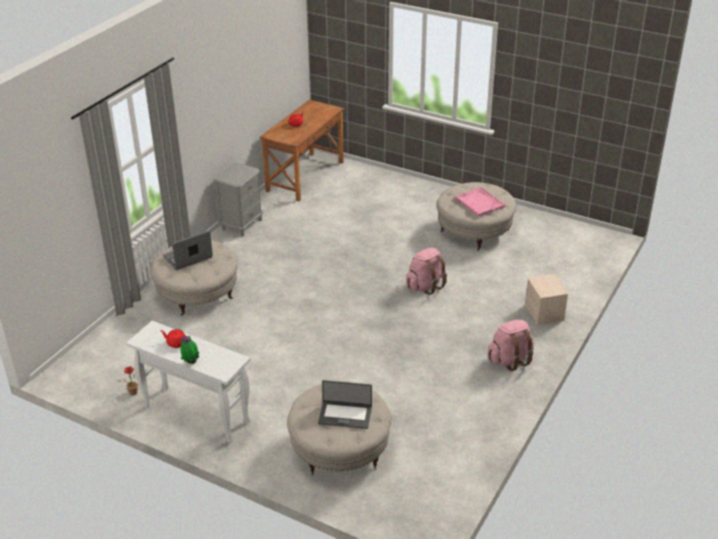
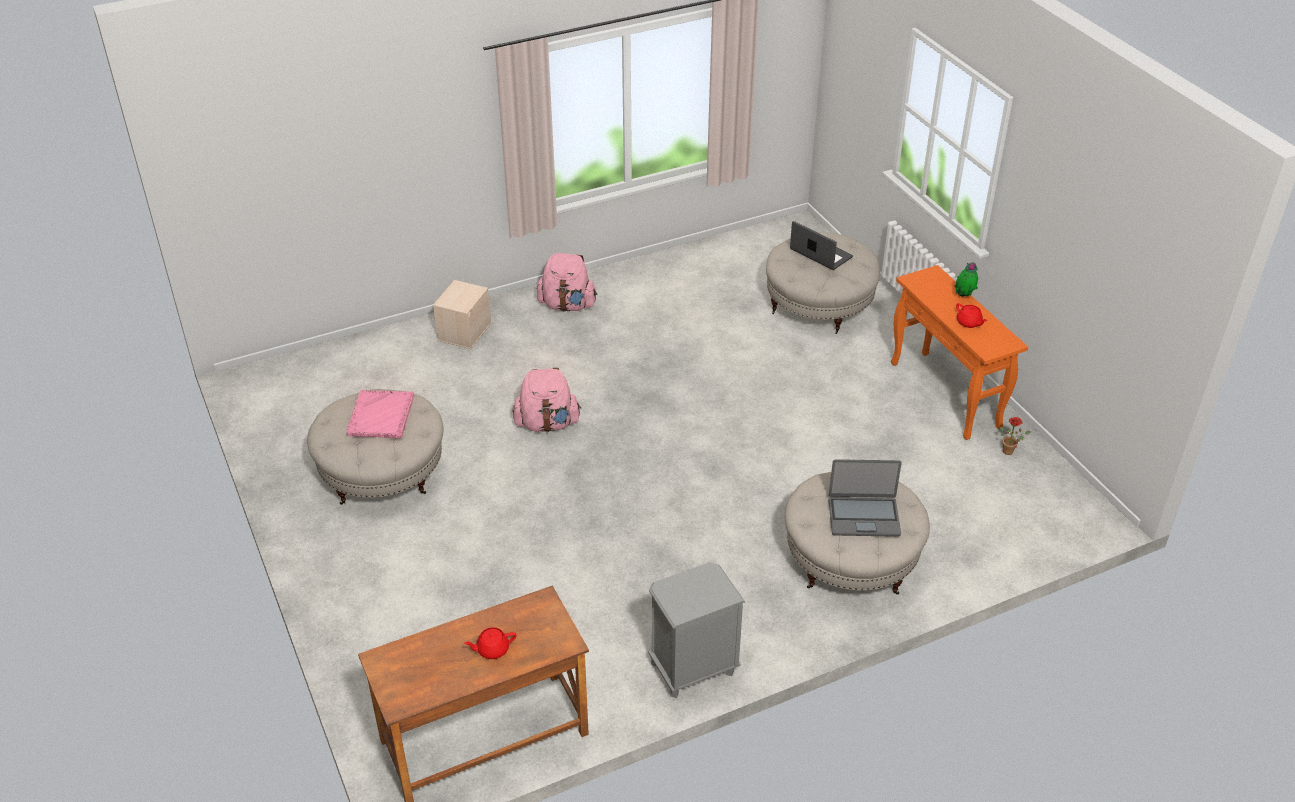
camera: 145 degrees left, 5 degrees up
(195, 414) = (946, 395): white console table -> orange console table

